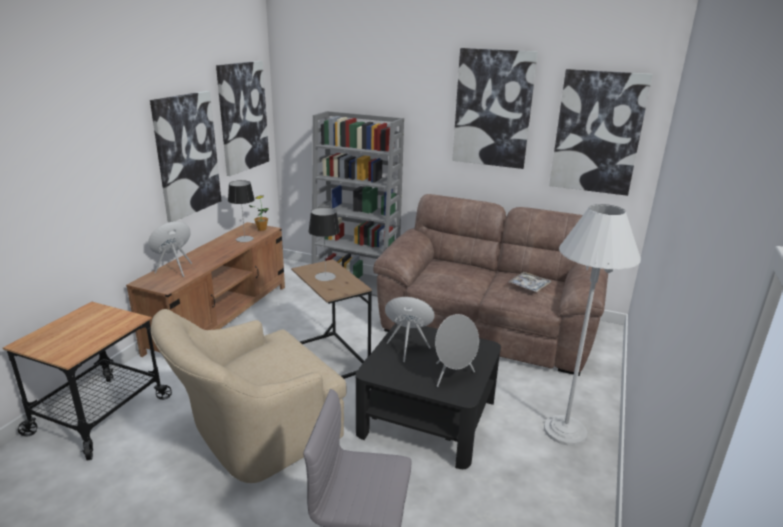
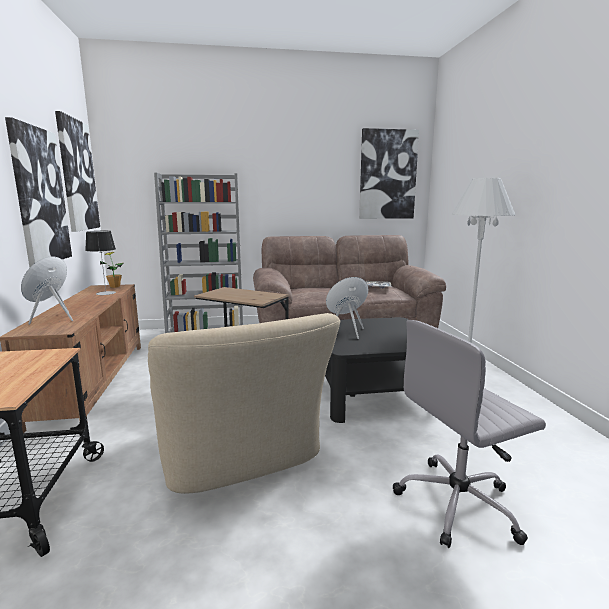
camera: 30 degrees left, 10 degrees down
(254, 435) = (239, 454): beige armchair -> beige armchair turned 45 degrees counterclockwise
(325, 276) = (236, 294): table lamp -> none
(452, 376) = (405, 337): grey speaker -> none
(493, 109) = (311, 162): picture -> none

